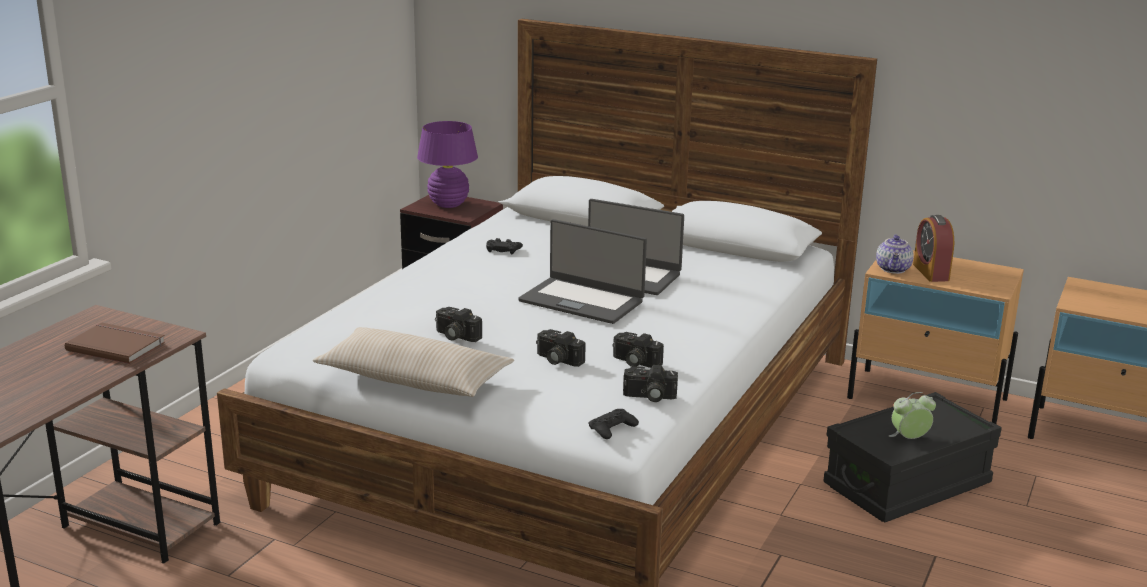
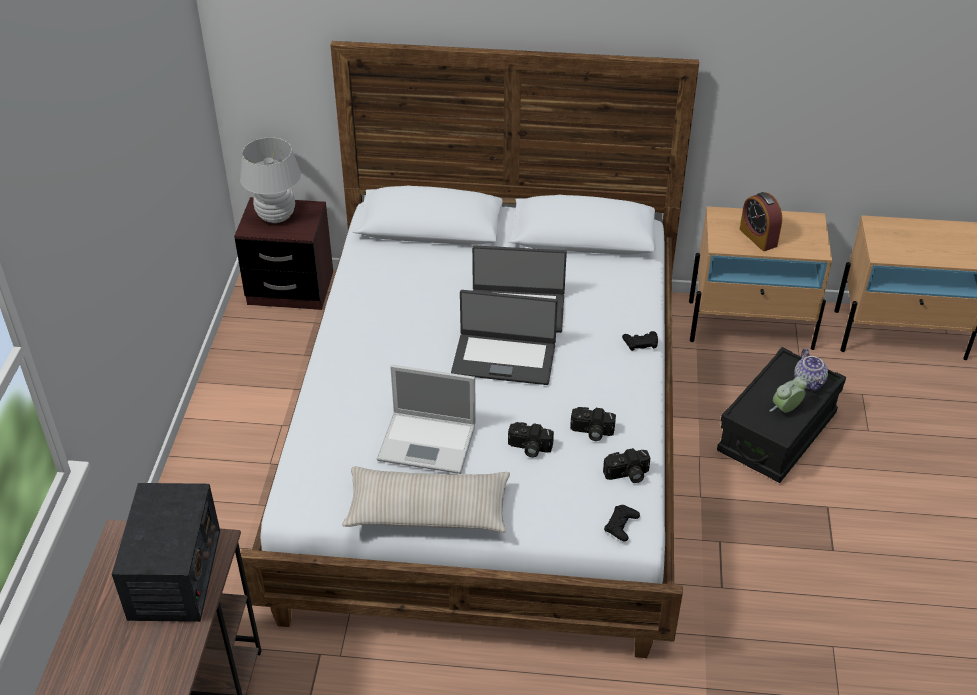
camera: 20 degrees left, 20 degrees up
(117, 345) = (175, 575): brown book -> radio
(448, 204) = (276, 216): purple table lamp -> white table lamp
(455, 336) = (429, 442): camera -> laptop
(503, 249) = (391, 298): black game controller -> black game controller (640, 343)
(894, 269) = (728, 241): teapot -> teapot (809, 382)

